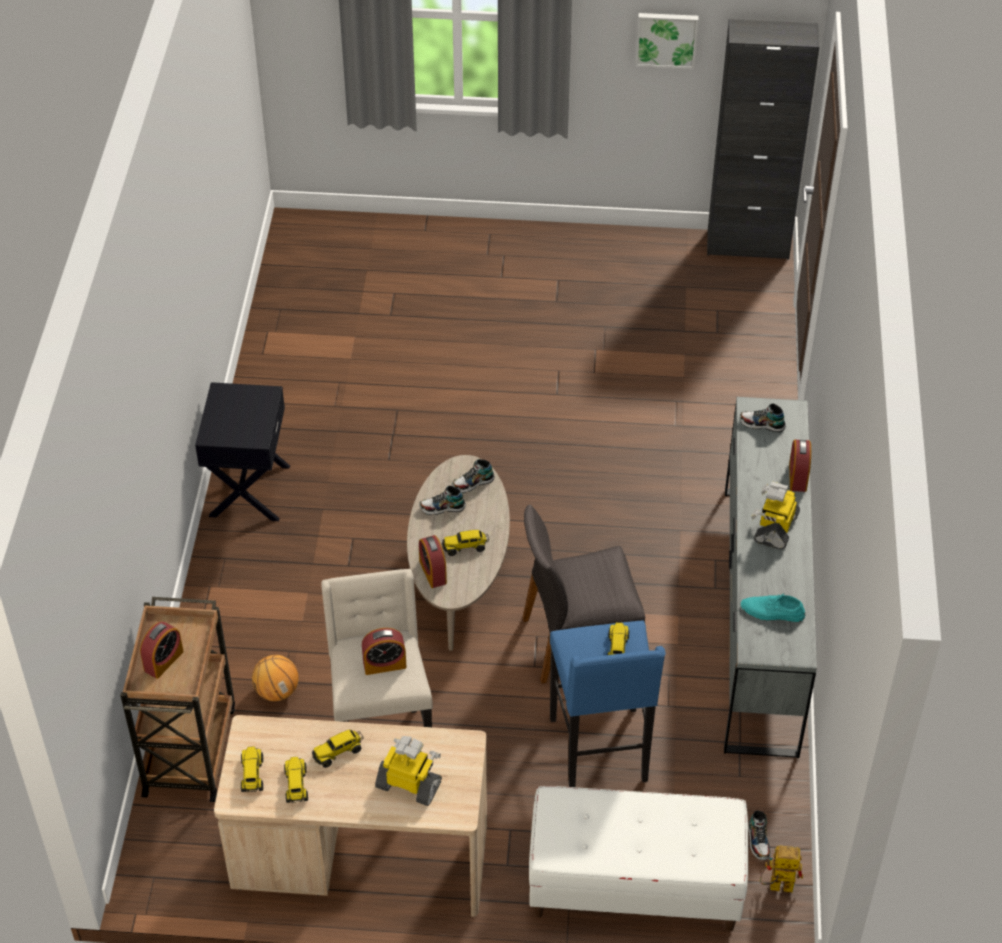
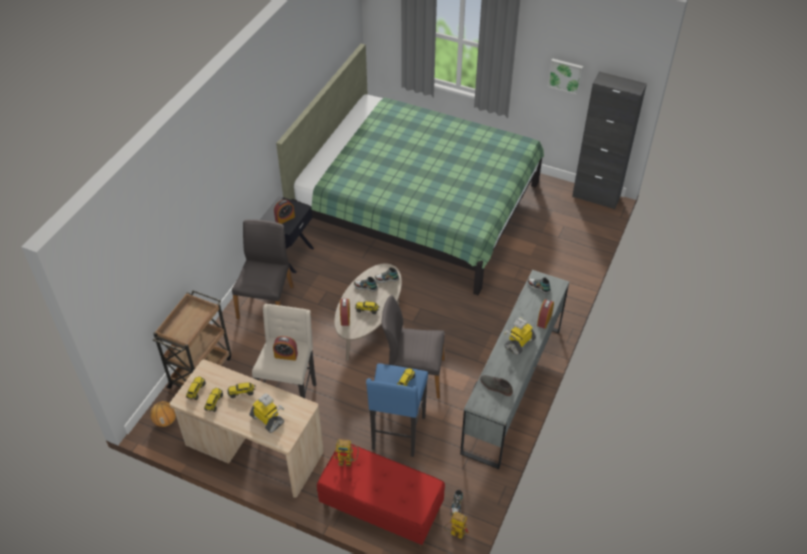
camera: 20 degrees right, 0 degrees up
(163, 661) = (183, 323): alarm clock -> alarm clock (285, 218)
(250, 587) = (267, 302): none -> grey chair
(276, 691) = (254, 355): basketball -> basketball (165, 421)
(444, 342) = (417, 207): none -> green bed
(567, 816) = (348, 461): none -> toy robot
(634, 886) = (381, 509): white bench -> red bench
(772, 612) = (496, 386): turquoise shoe -> grey shoe

